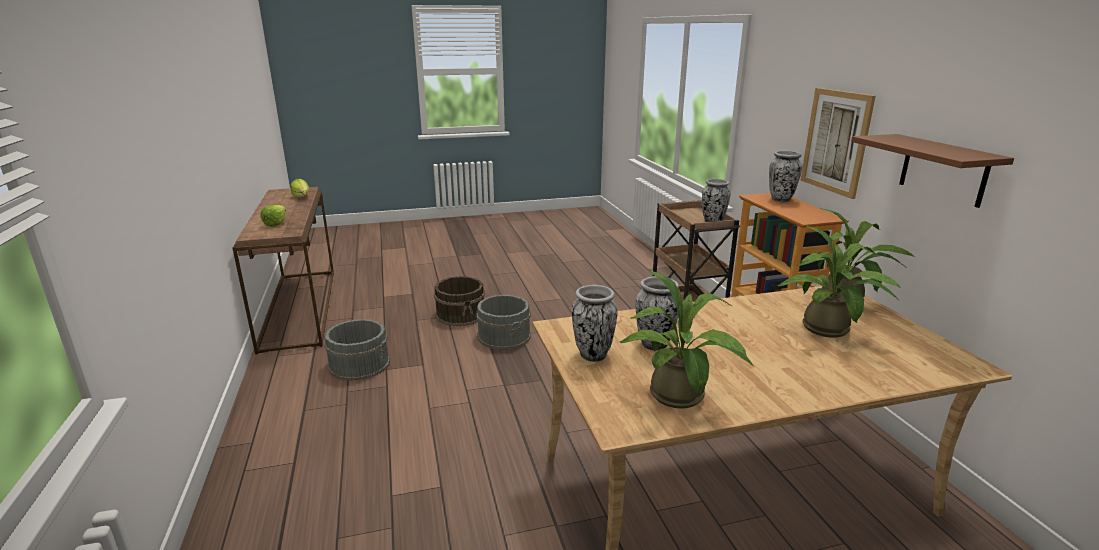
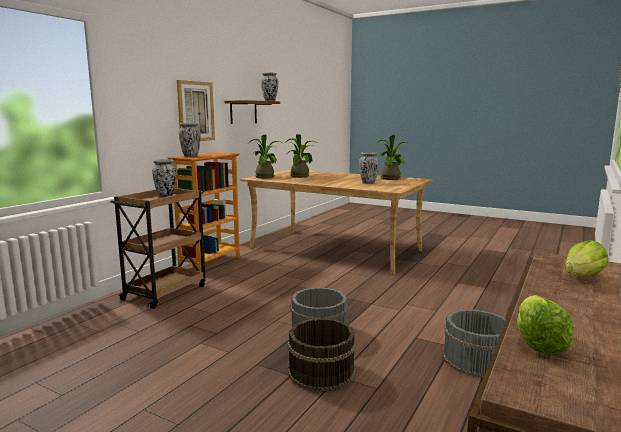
camera: 135 degrees left, 10 degrees down
(592, 355) = (397, 185): vase -> vase (270, 101)

